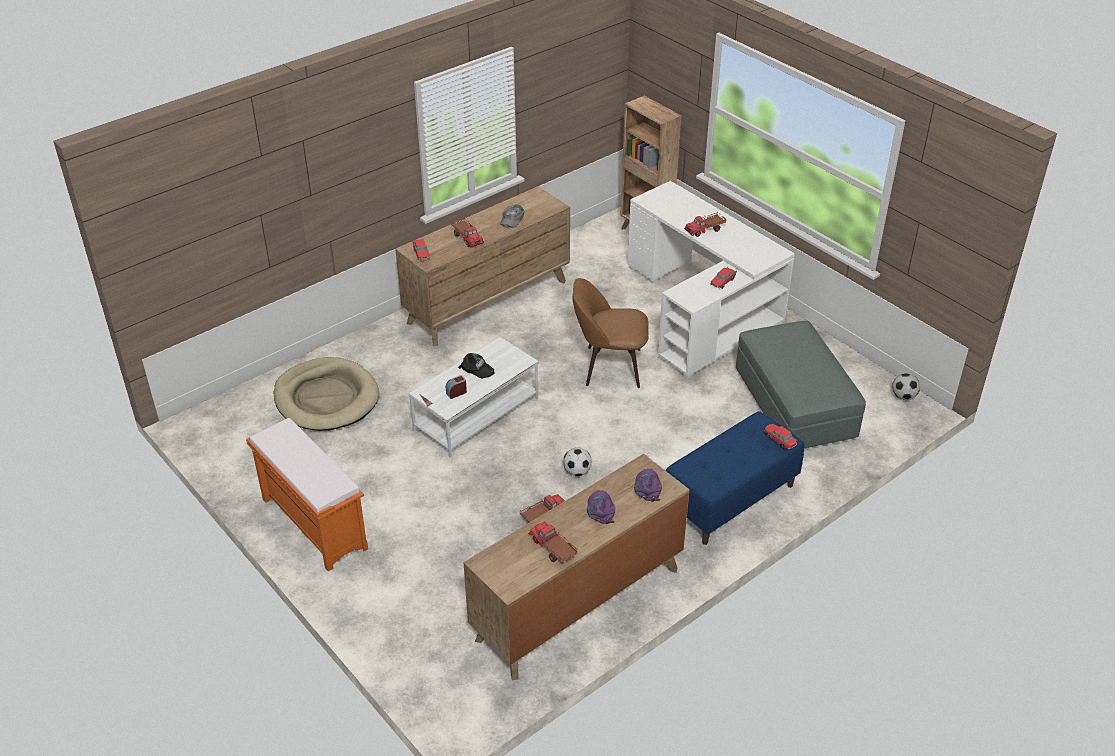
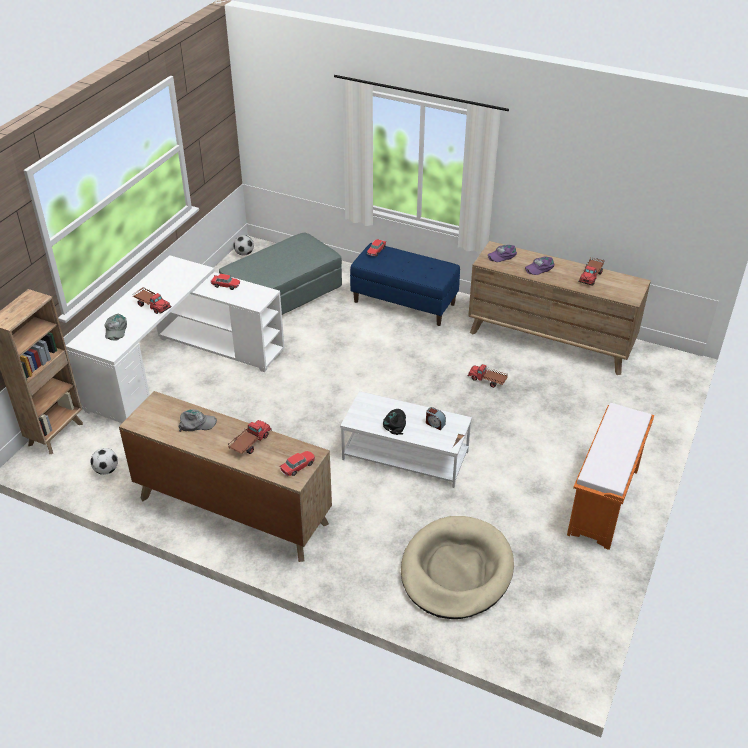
camera: 115 degrees left, 0 degrees up
(577, 471) = (430, 377): football -> football (106, 470)
(609, 367) = (292, 397): brown chair -> none
(678, 206) = (115, 329): none -> grey cap

